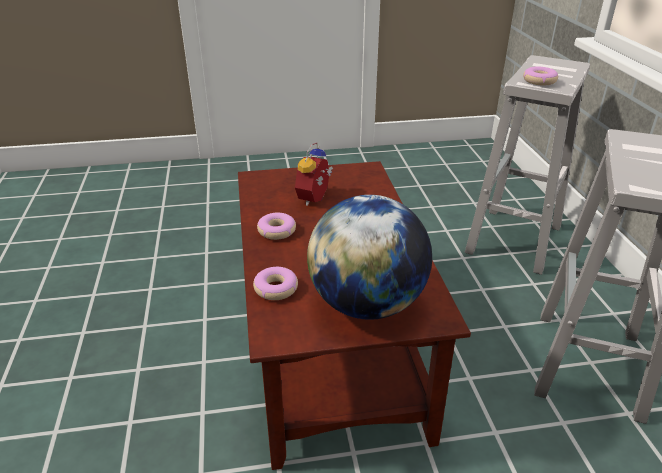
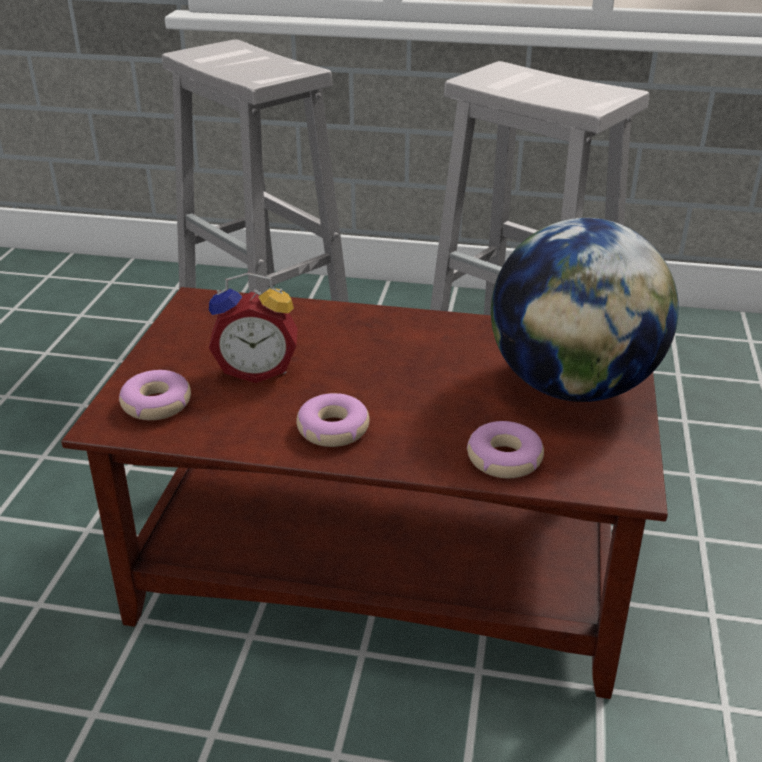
camera: 70 degrees left, 0 degrees up
(316, 199) = (257, 370): alarm clock -> alarm clock turned 45 degrees counterclockwise
(539, 81) = (267, 71): donut -> donut (156, 404)

